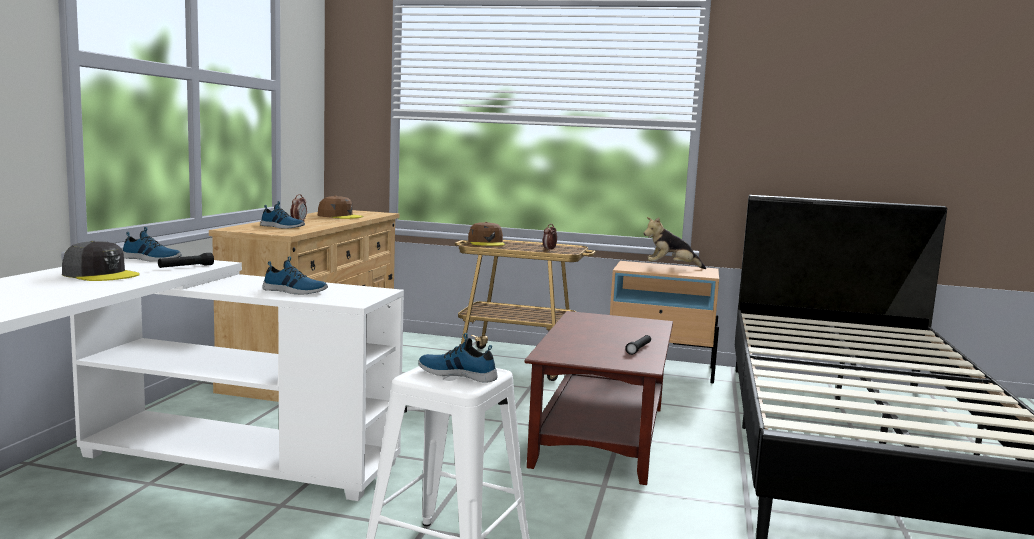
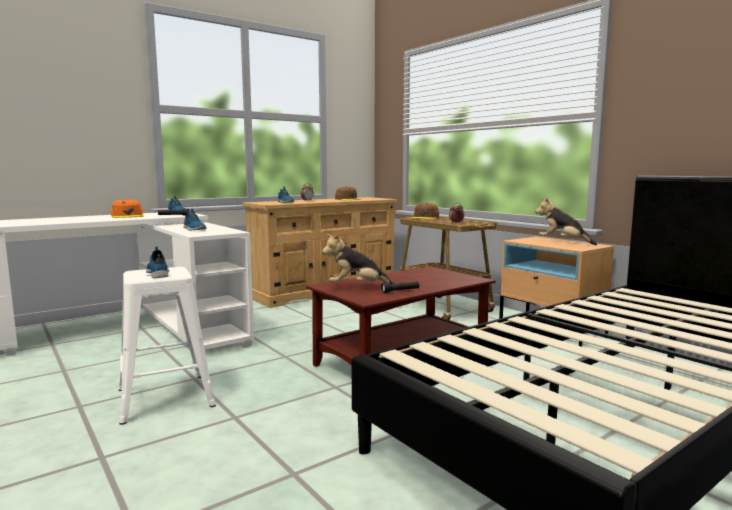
camera: 40 degrees right, 0 degrees up
(101, 274) = (127, 216): grey cap -> orange cap
(586, 352) = (357, 287): none -> plush toy

